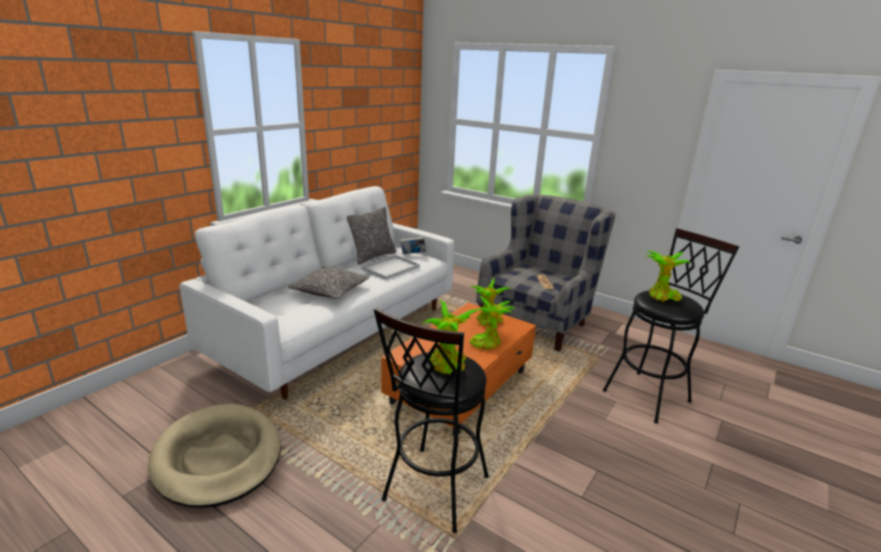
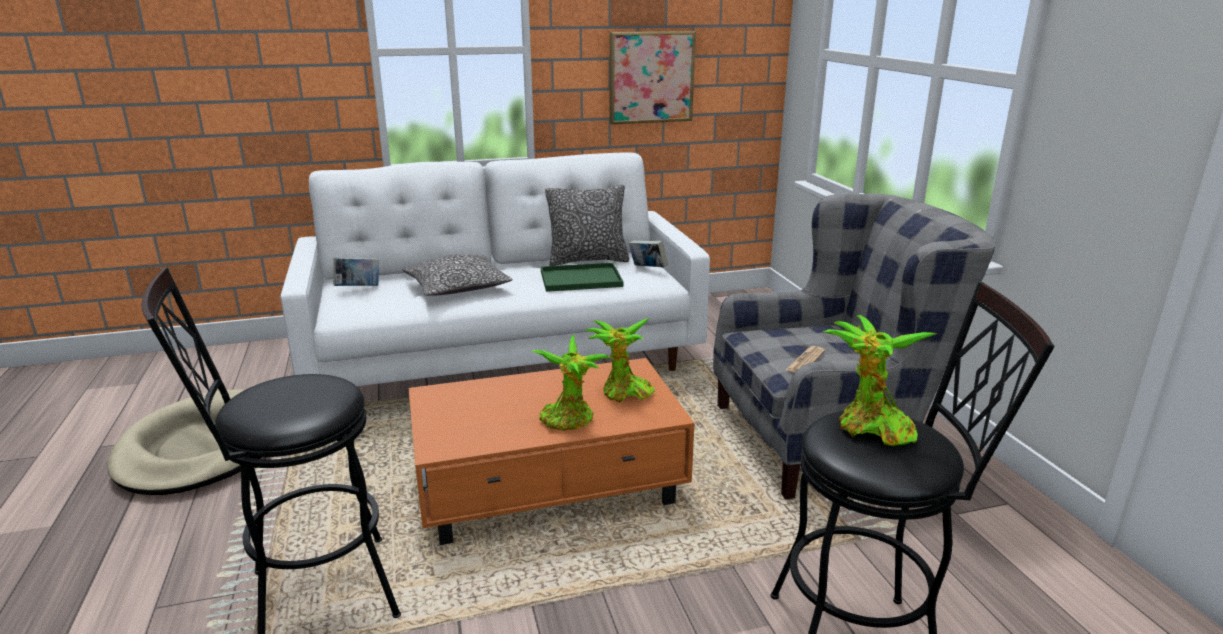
camera: 40 degrees right, 0 degrees up
(265, 307) = (358, 288): none -> book
(364, 138) = (651, 77): none -> picture
(391, 267) = (582, 278): white tray -> green tray
(447, 366) = (299, 397): potted plant -> none

